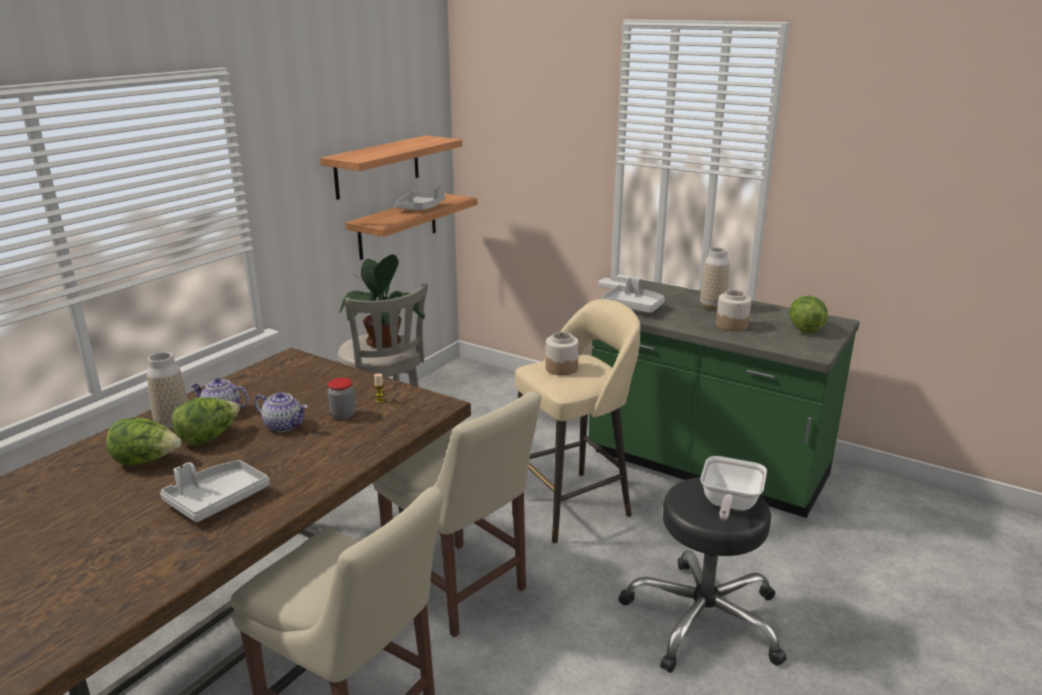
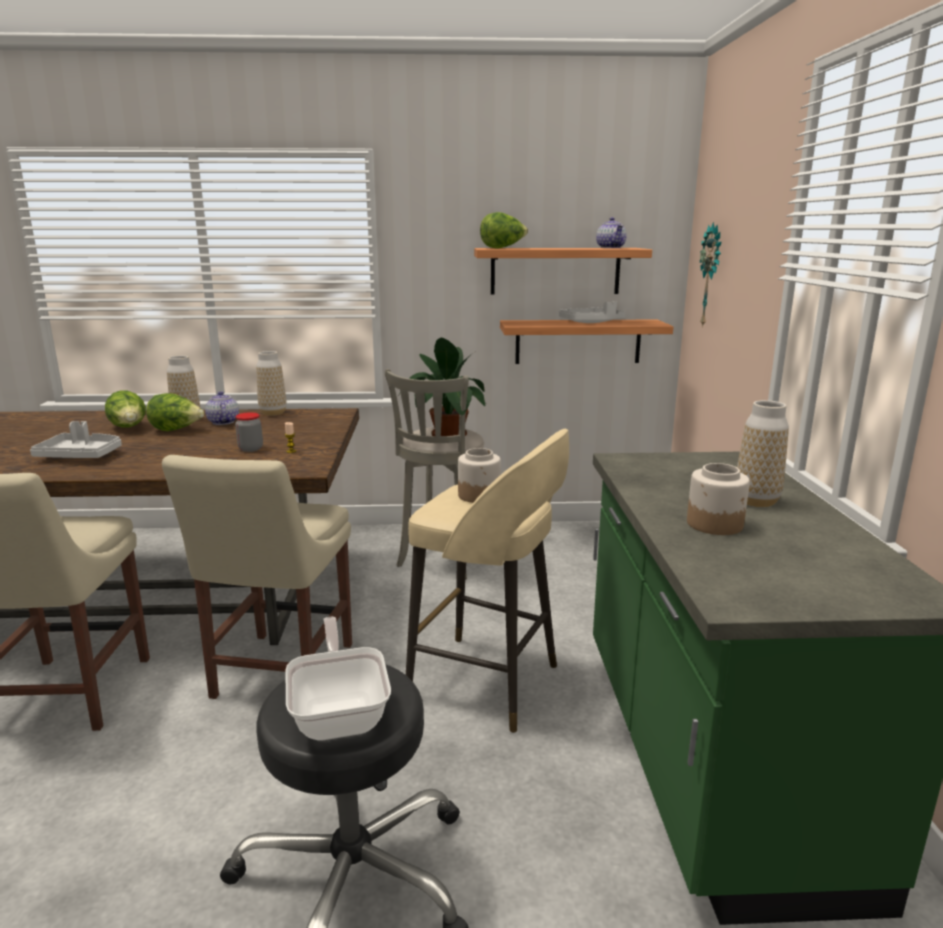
camera: 55 degrees right, 5 degrees down
(235, 383) = (273, 413): none -> vase
(284, 425) = (215, 440): teapot -> teapot (611, 248)
(503, 155) = (712, 276): none -> wall clock
(633, 306) = (653, 466): grey tray -> none
(728, 504) = (340, 712): frying pan -> frying pan turned 90 degrees clockwise
(804, 328) = (823, 574): lettuce -> lettuce (503, 248)

